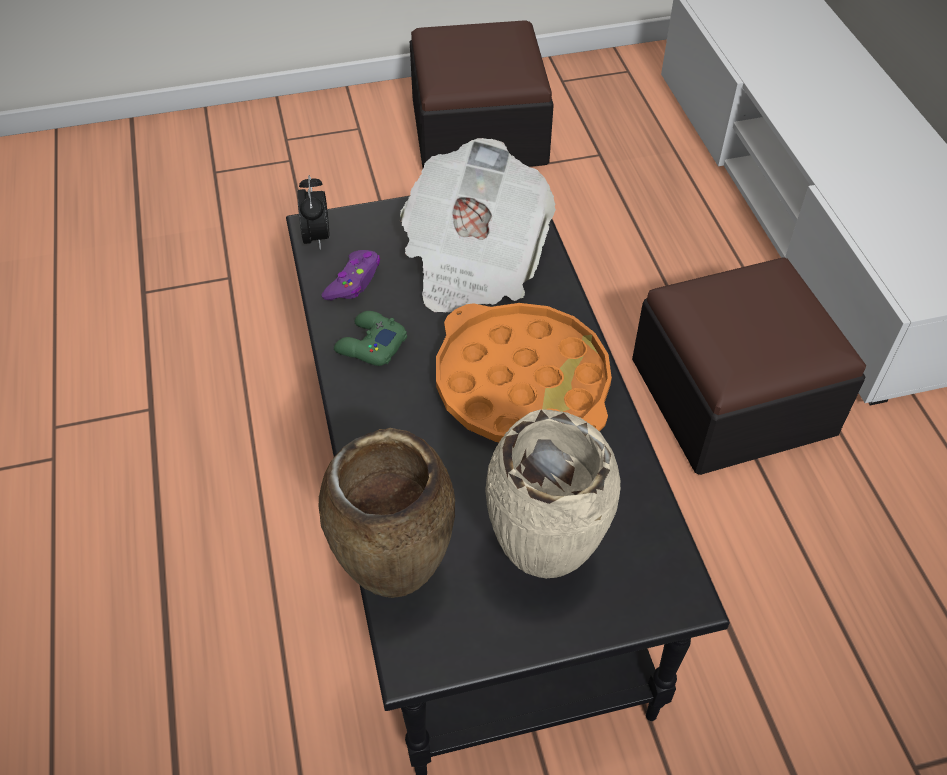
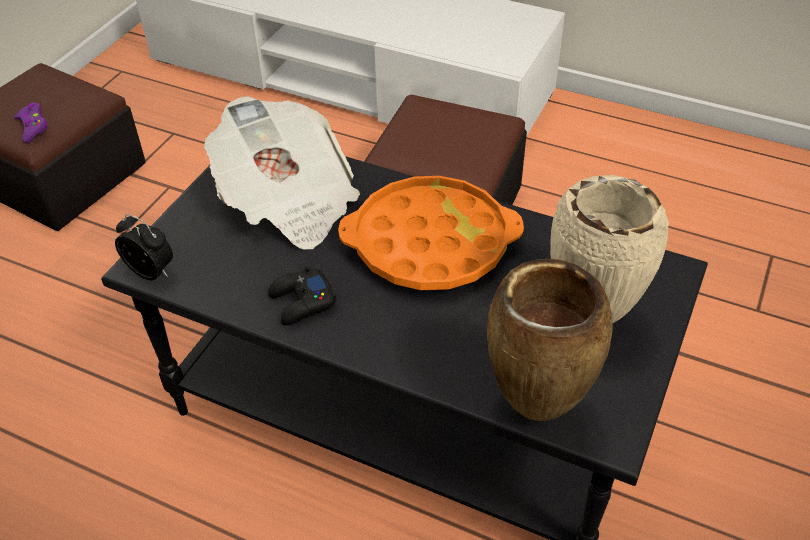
camera: 50 degrees left, 5 degrees down
(354, 281) = (226, 276): purple game controller -> purple game controller (33, 127)
(370, 345) = (302, 302): green game controller -> black game controller

